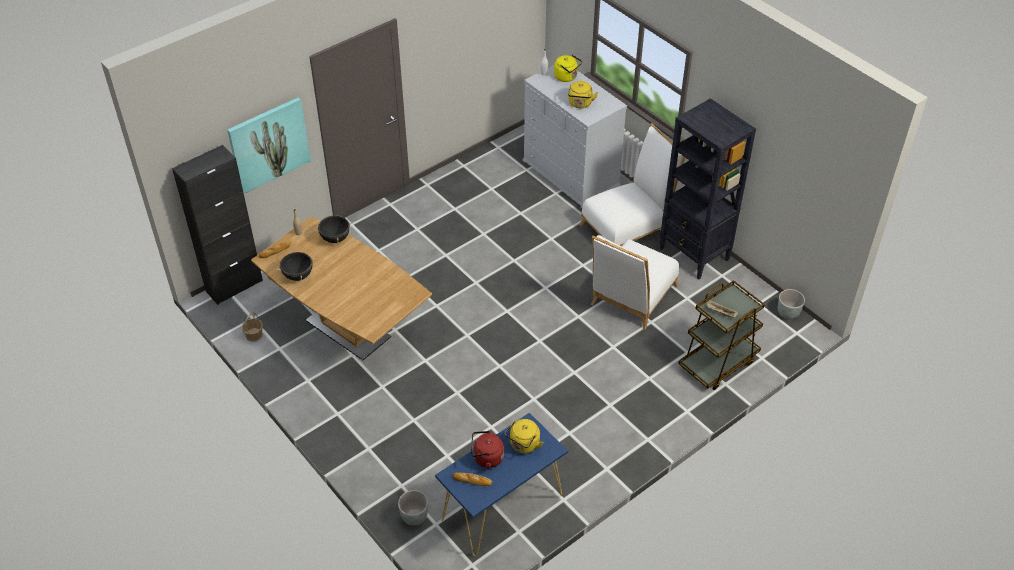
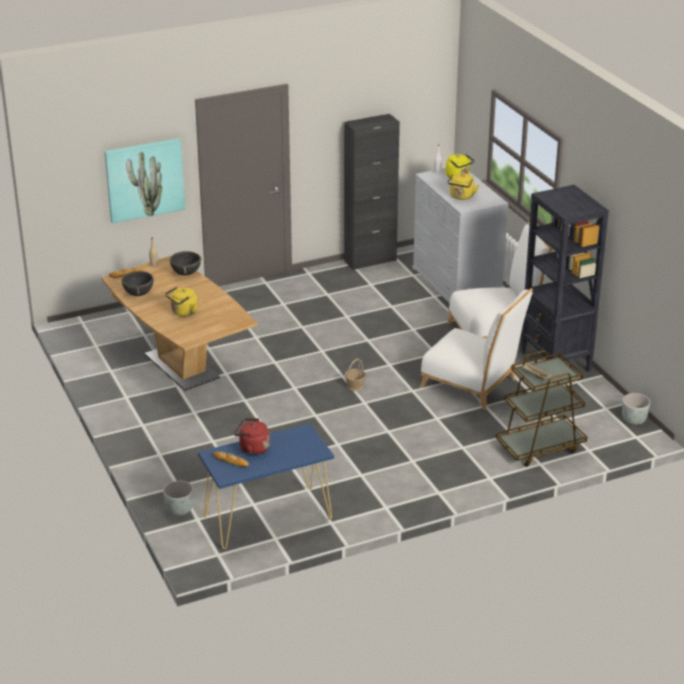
camera: 15 degrees right, 15 degrees down
(234, 286) = (90, 320): black cabinet -> black cabinet (370, 260)
(254, 335) = (92, 357): basket -> basket (355, 386)
(523, 445) = (293, 445): yellow kettle -> yellow kettle (183, 312)
(631, 298) = (473, 385): white chair -> white chair turned 105 degrees counterclockwise

